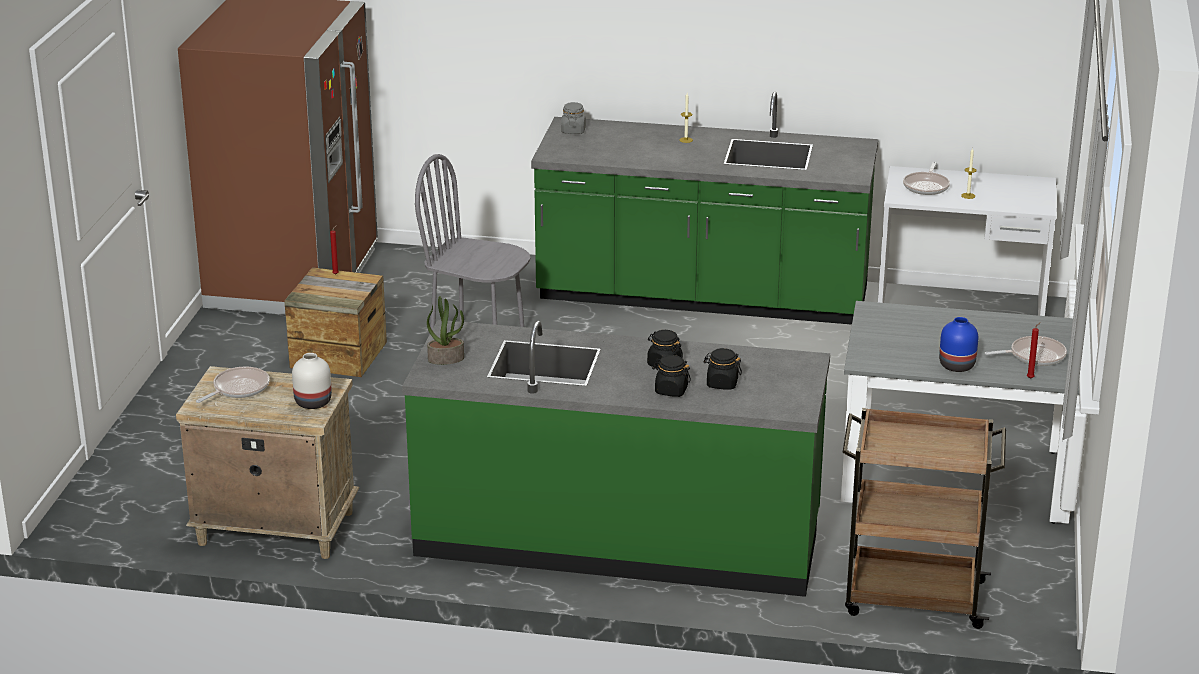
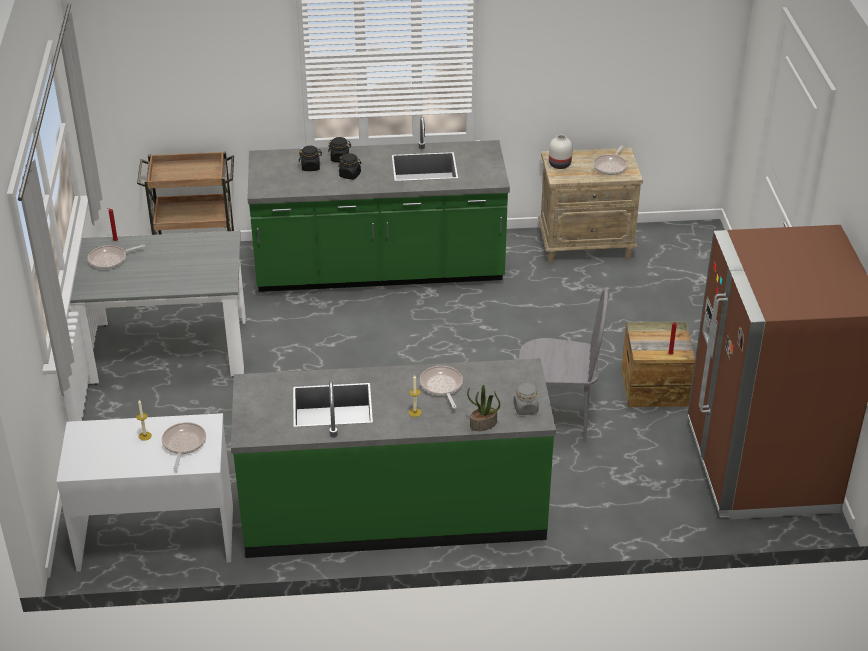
camera: 165 degrees right, 10 degrees up
(446, 358) = (485, 160): potted plant -> potted plant (483, 424)
(649, 153) = (441, 386): none -> frying pan
(958, 366) = (163, 244): blue vase -> none

